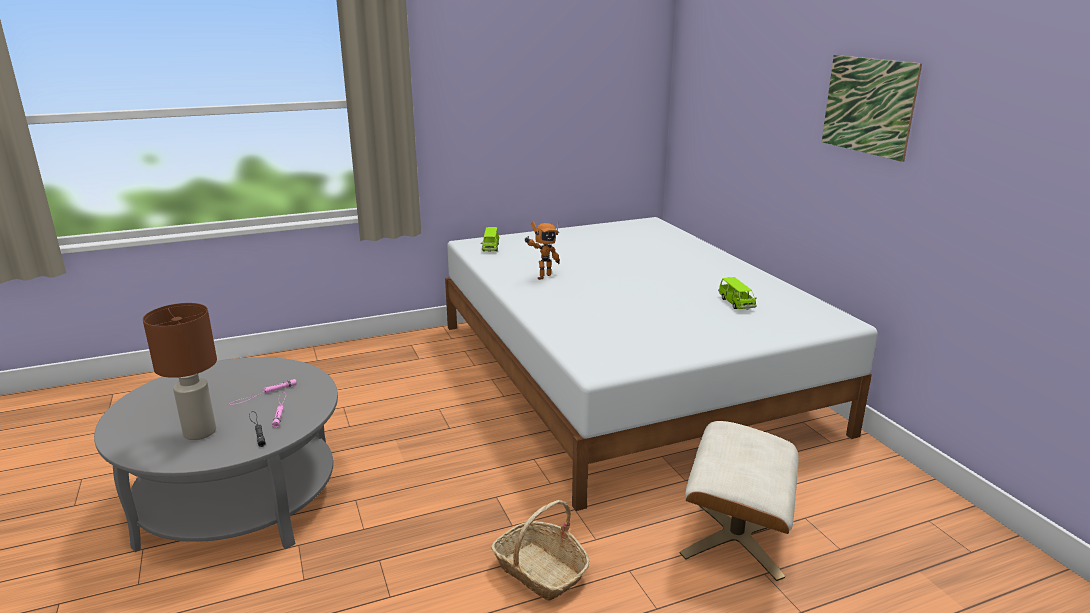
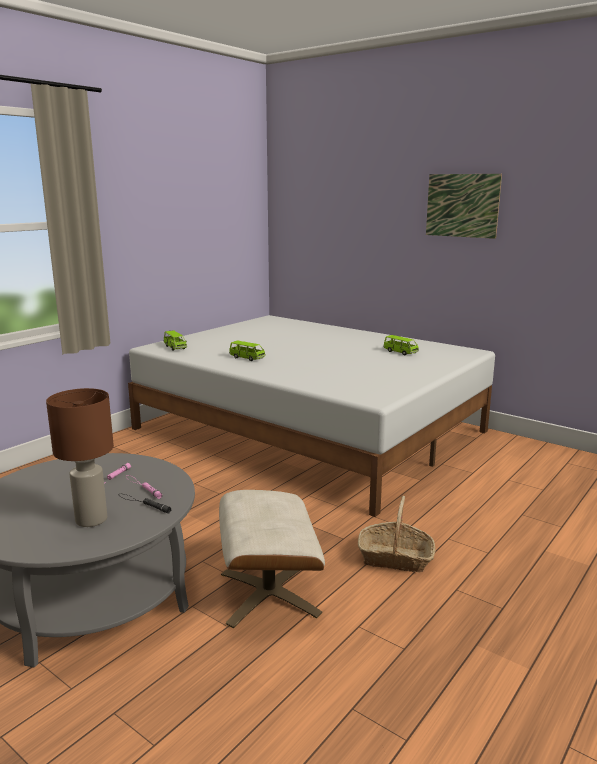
camera: 30 degrees left, 5 degrees down
(542, 276) = (247, 358): toy robot -> green toy car
(735, 537) = (485, 501): beige ottoman -> beige ottoman (268, 593)

